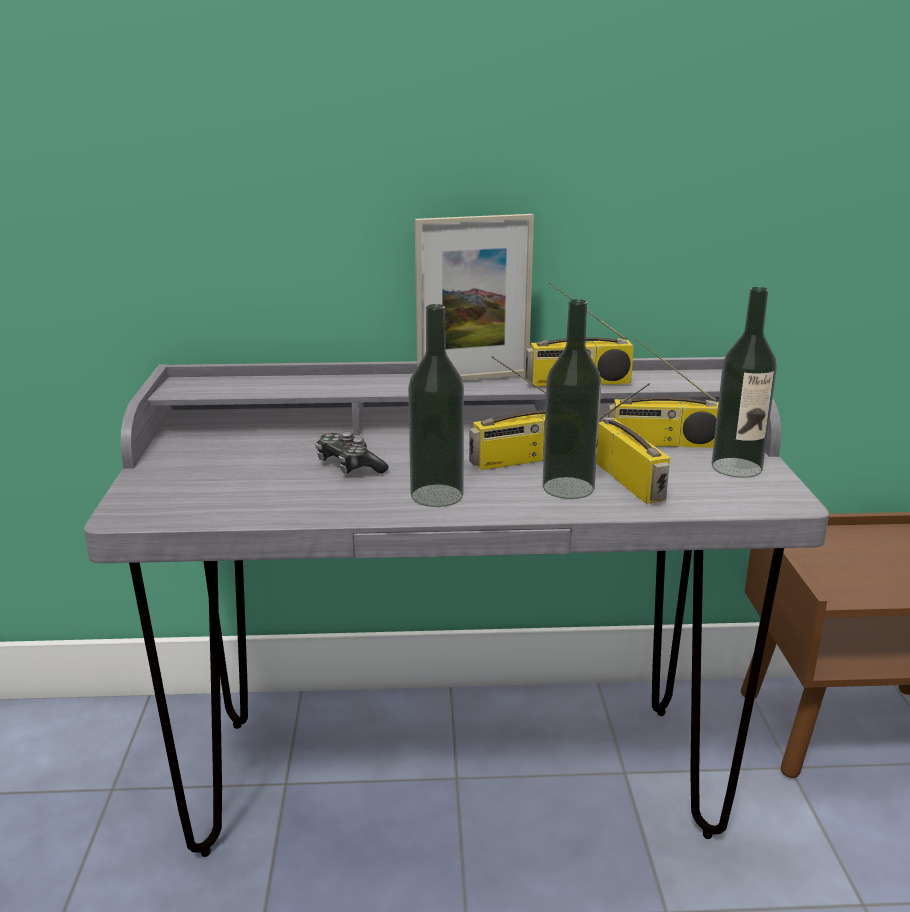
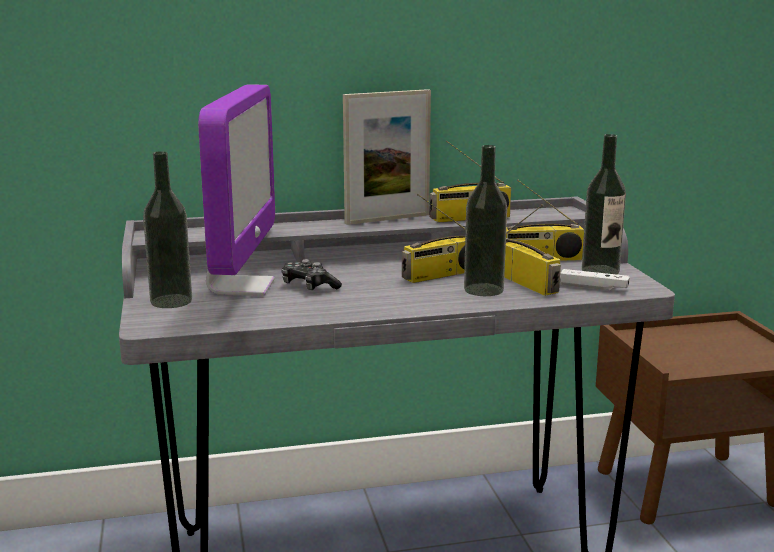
camera: 10 degrees left, 5 degrees down
(267, 461) = (241, 287): none -> monitor
(437, 495) = (387, 300): bottle -> bottle (171, 301)
(718, 495) = (593, 287): none -> white game controller

